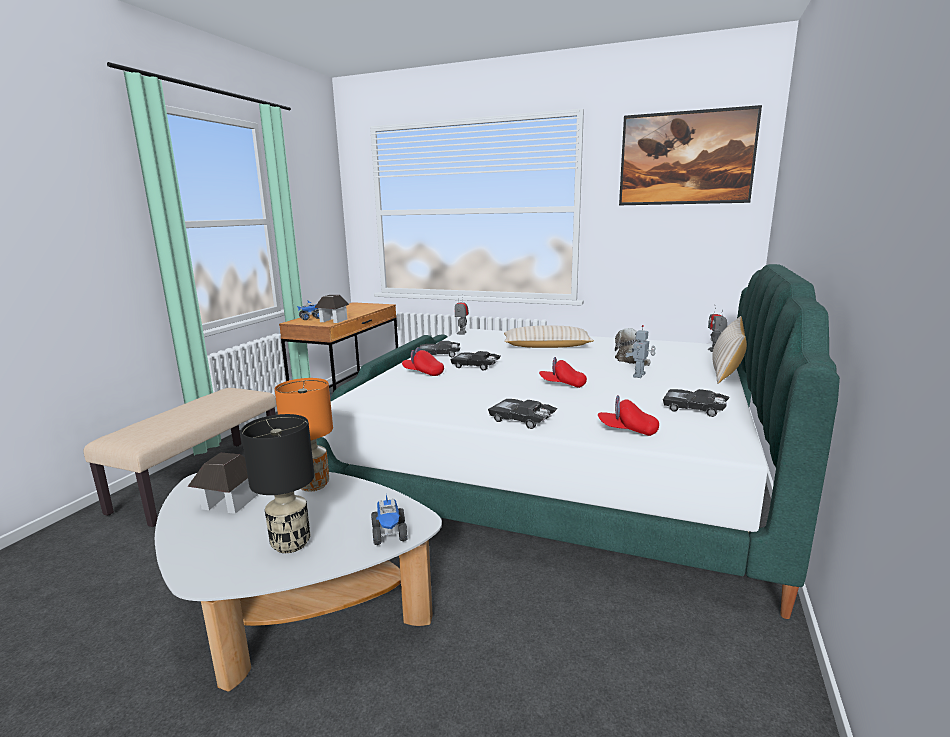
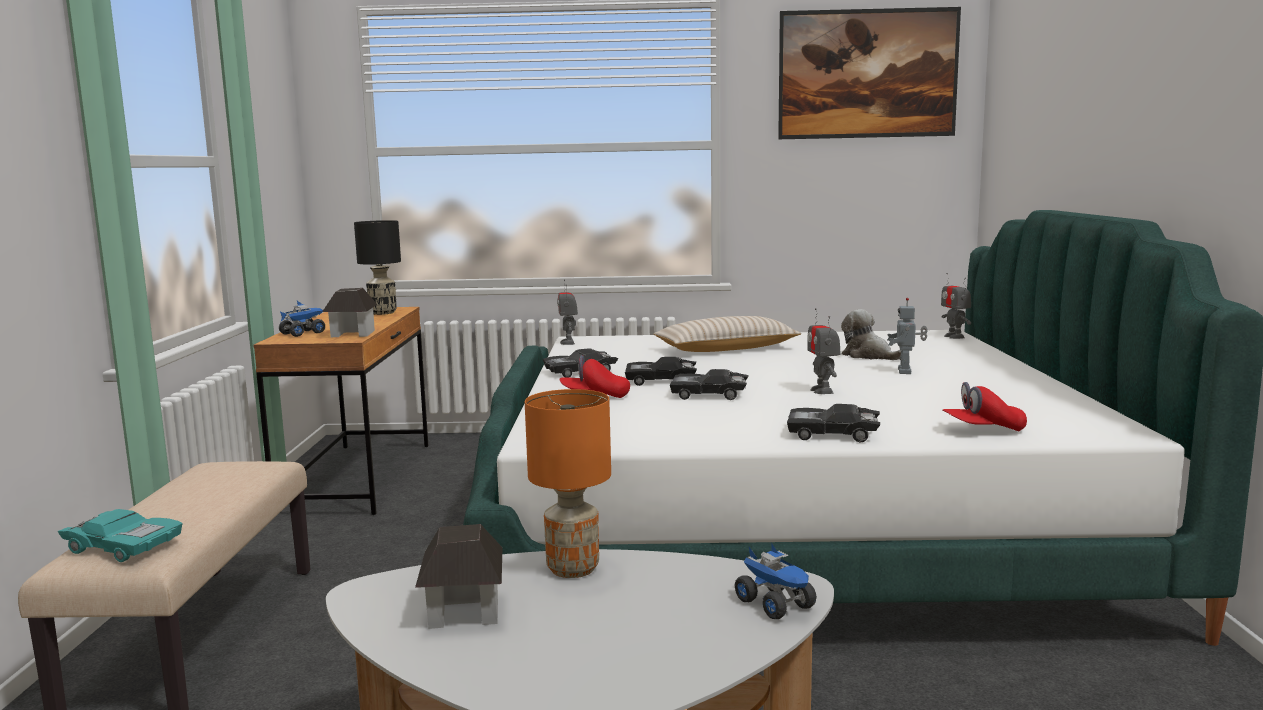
camera: 20 degrees left, 5 degrees down
(136, 432) = (123, 546): none -> turquoise toy car
(290, 544) = (647, 643): black table lamp -> black table lamp (382, 313)
(562, 385) = (822, 391): red cap -> toy robot
(694, 408) = (1024, 399): black toy car -> black toy car (709, 394)
(726, 369) = (999, 356): beige pillow -> none

